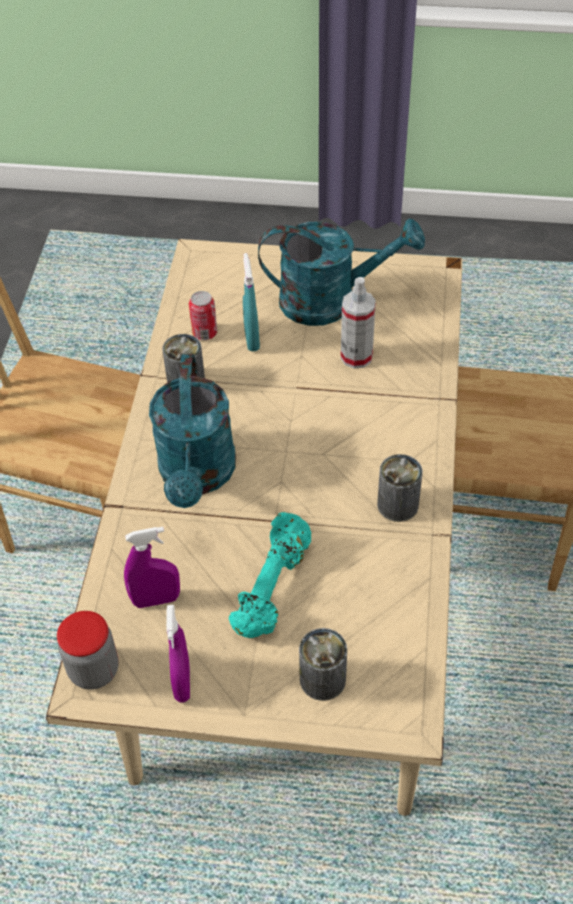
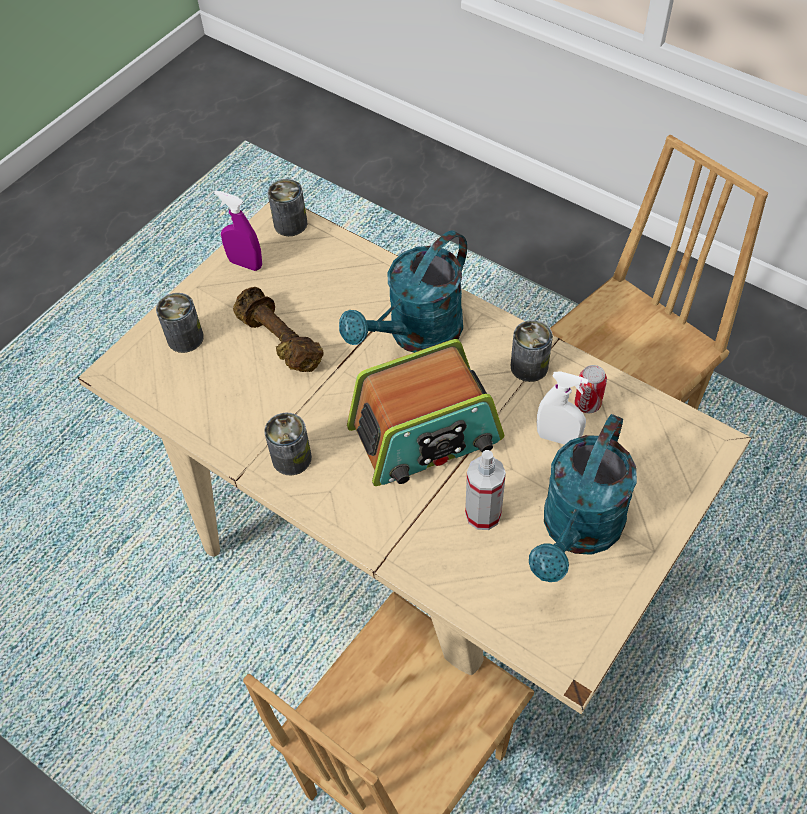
camera: 120 degrees right, 5 degrees up
(94, 670) = (290, 224): jar -> can
(156, 600) = (320, 272): purple spray bottle -> none
(197, 476) = (416, 335): turquoise watering can -> turquoise watering can turned 75 degrees counterclockwise
(252, 339) = (557, 438): turquoise spray bottle -> white spray bottle
(273, 587) = (278, 341): turquoise dumbbell -> brown dumbbell
(307, 421) = (426, 435): none -> radio

